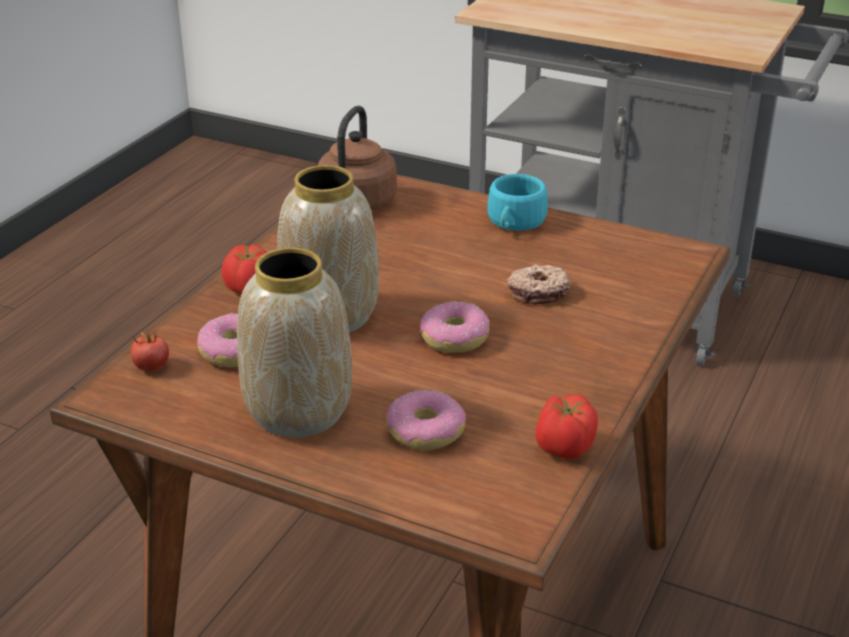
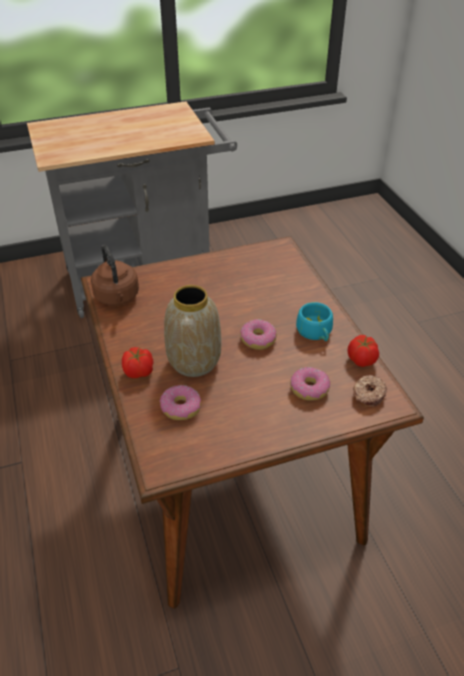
camera: 45 degrees left, 10 degrees up
(152, 367) = (156, 441): tomato -> none
(296, 412) = (251, 416): vase -> none
(514, 223) = (200, 269): turquoise cup -> turquoise cup (315, 332)
(538, 292) = (257, 297): donut -> donut (368, 395)

